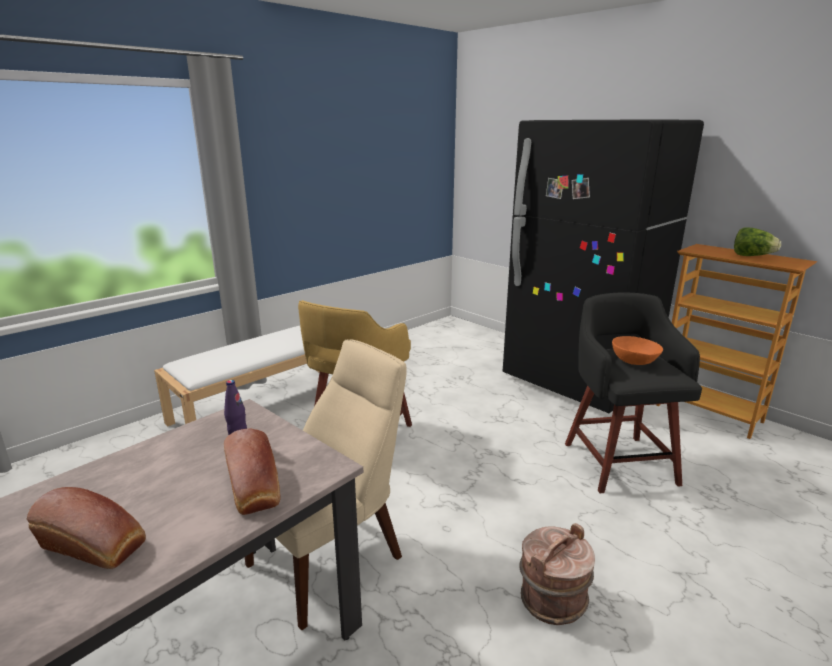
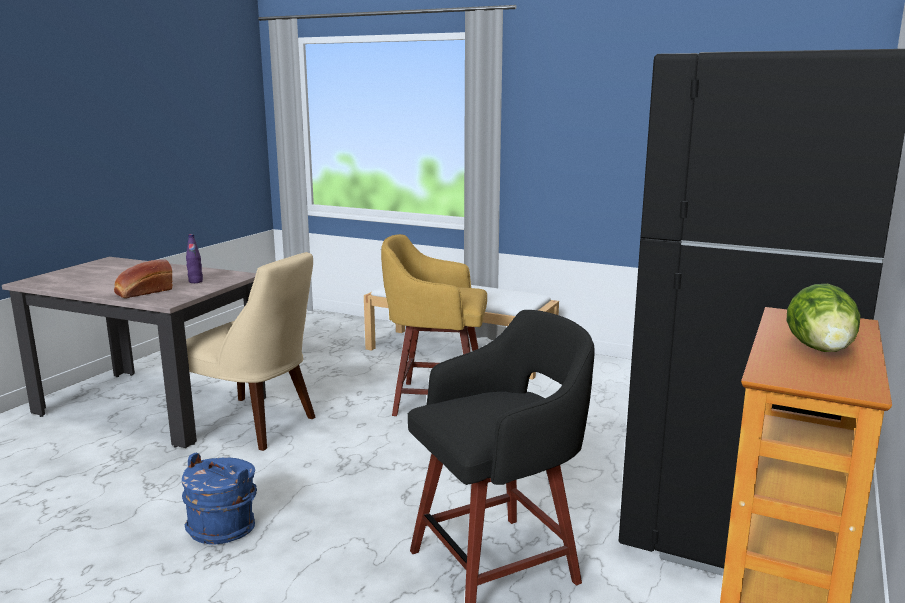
camera: 70 degrees right, 5 degrees down
(96, 545) = (96, 279): bread -> none
(552, 599) = (223, 528): brown bucket -> blue bucket
(634, 361) = (494, 407): orange bowl -> none

